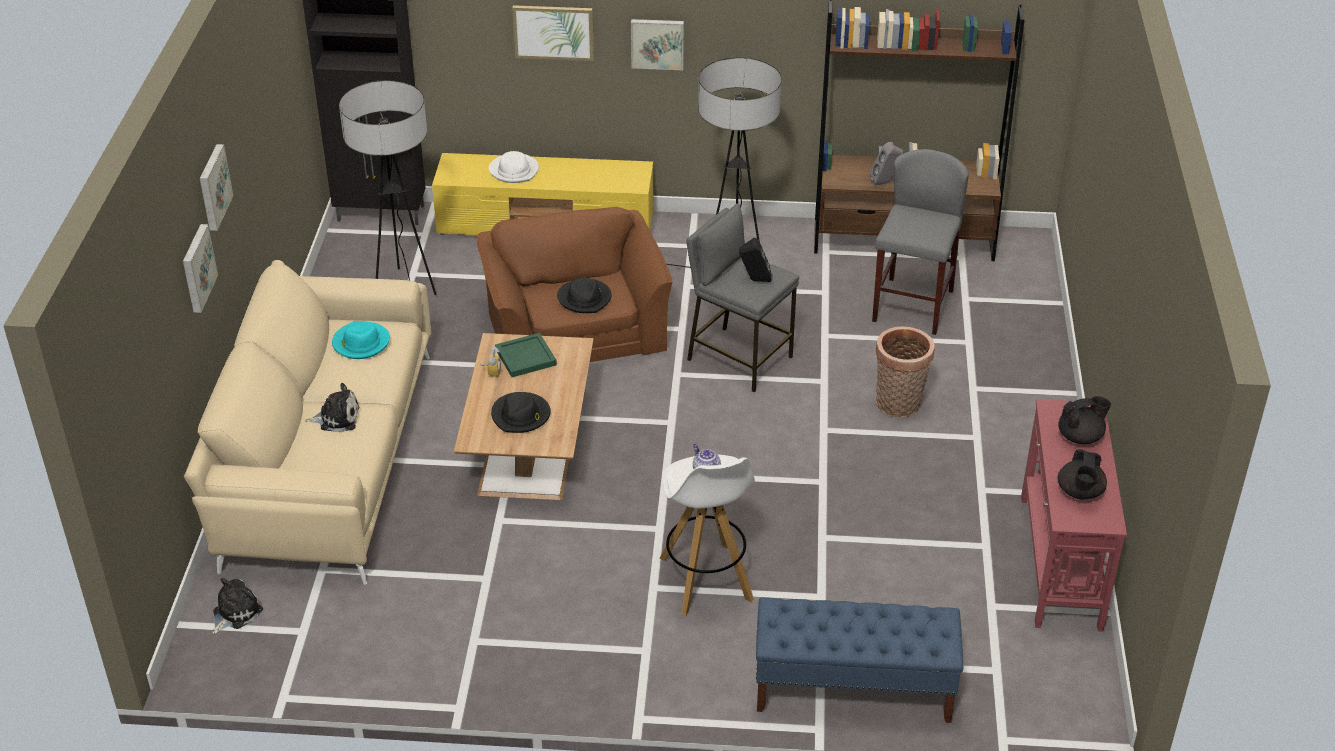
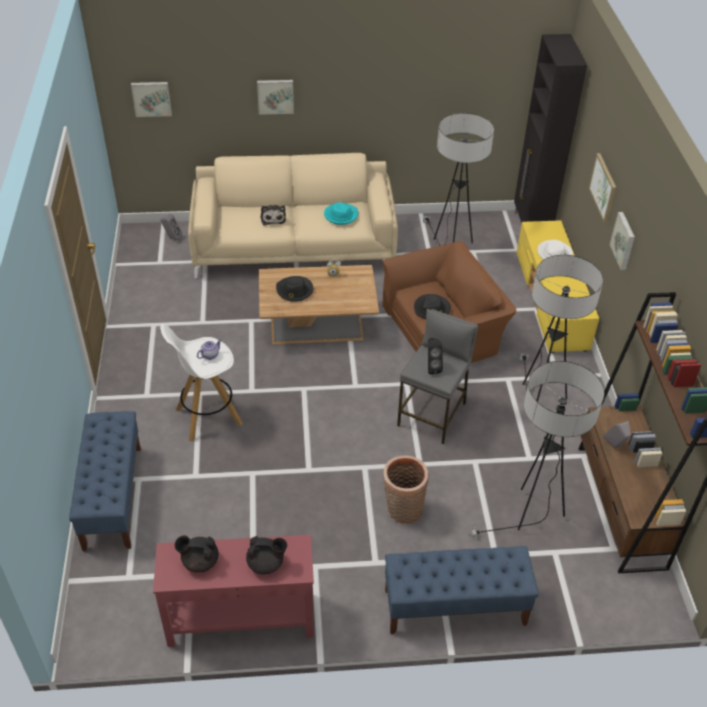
camera: 80 degrees right, 5 degrees up
(213, 187) = (322, 74): picture -> picture (151, 98)
(235, 613) = (172, 238): plush toy -> grey speaker
(524, 357) = (351, 285): green tray -> none
(912, 306) = (531, 515): grey stool -> floor lamp
(1039, 383) = (454, 607): none -> blue bench
(1080, 437) = (266, 563): black teapot -> black teapot turned 60 degrees counterclockwise

